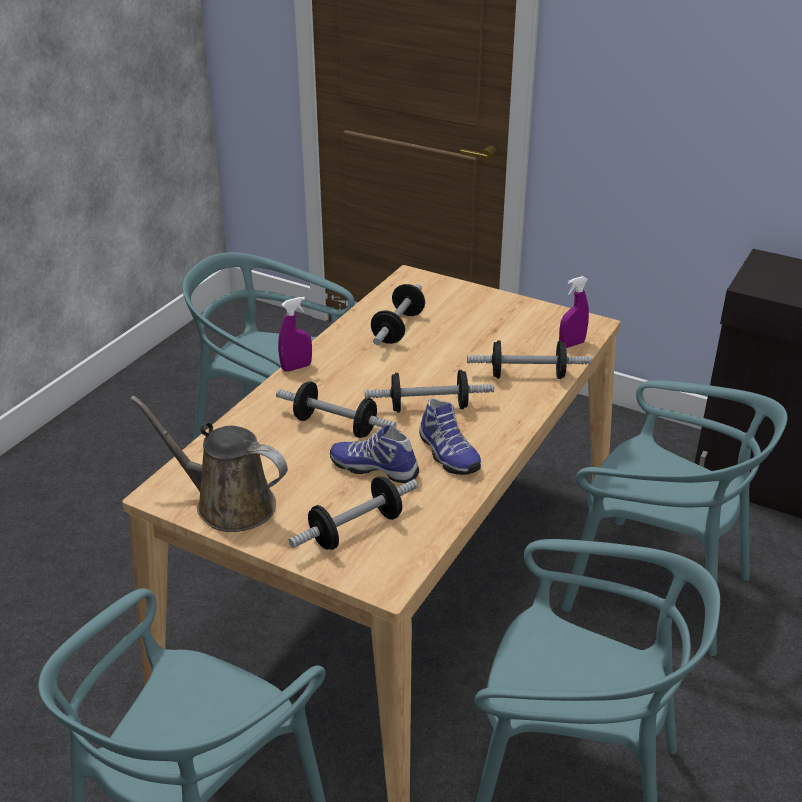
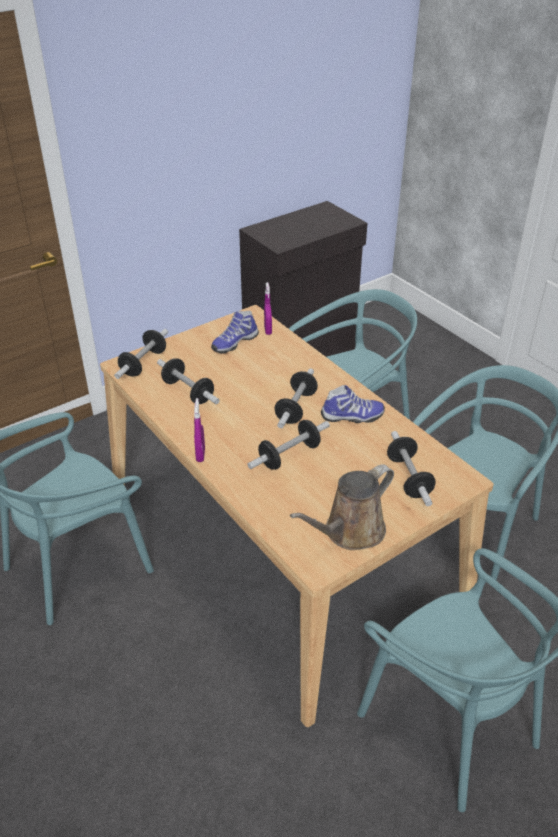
camera: 65 degrees left, 5 degrees up
(375, 468) = (349, 451): shoe -> shoe (234, 342)
(527, 375) = (289, 358): dumbbell -> dumbbell (143, 363)

